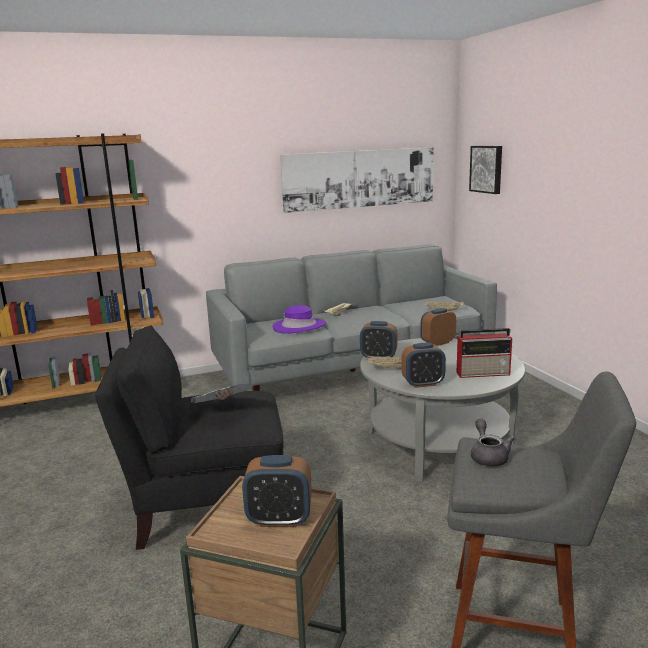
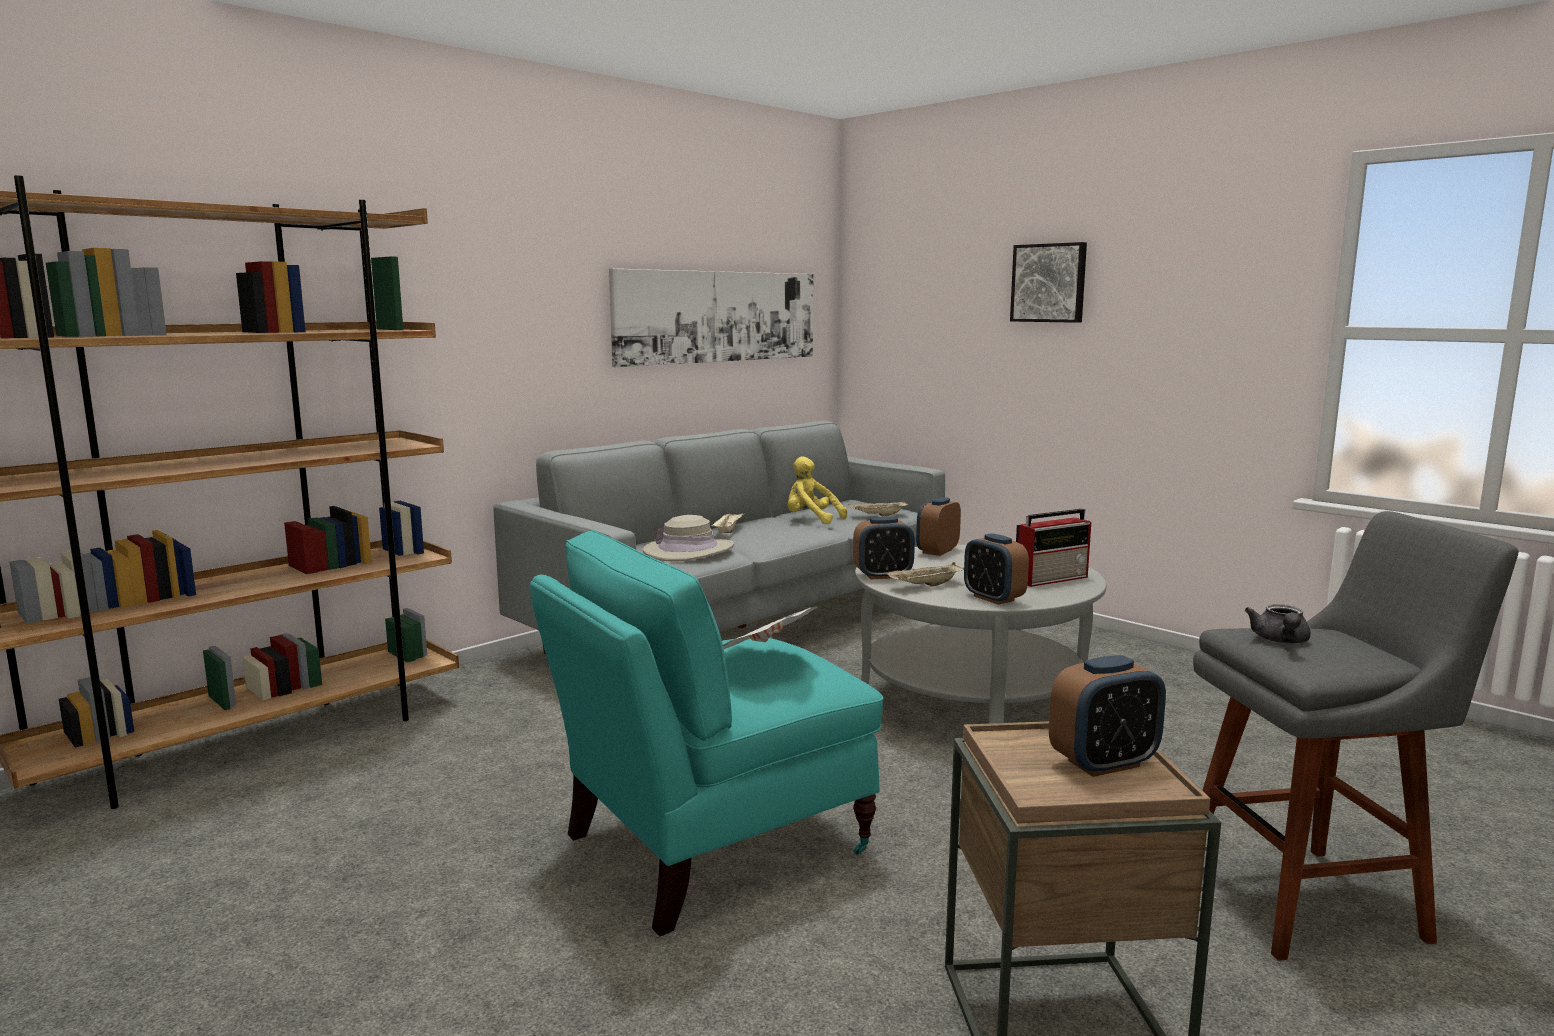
camera: 25 degrees left, 5 degrees down
(205, 505) = (709, 846): black armchair -> turquoise armchair
(299, 326) = (688, 551): purple hat -> beige hat
(398, 310) = (811, 520): none -> yellow plush toy
(423, 384) = (993, 598): alarm clock -> alarm clock turned 90 degrees clockwise
(487, 169) = (902, 307): picture -> picture (1049, 283)
(488, 456) = (1280, 641): grey teapot -> grey teapot turned 135 degrees counterclockwise

